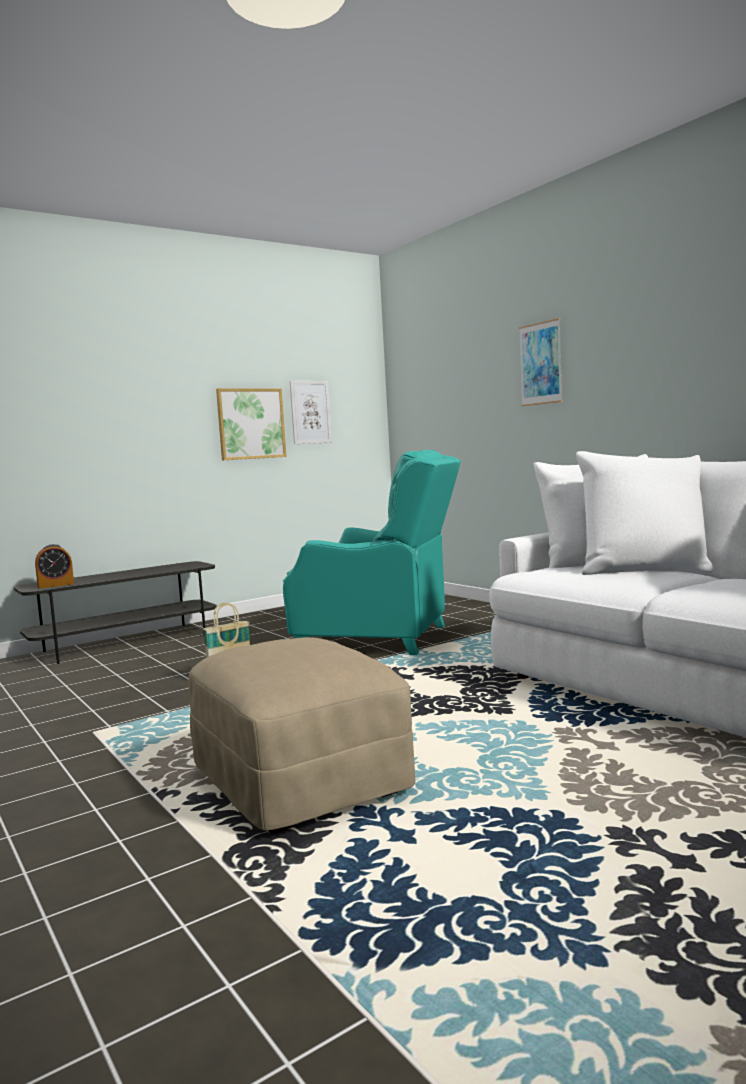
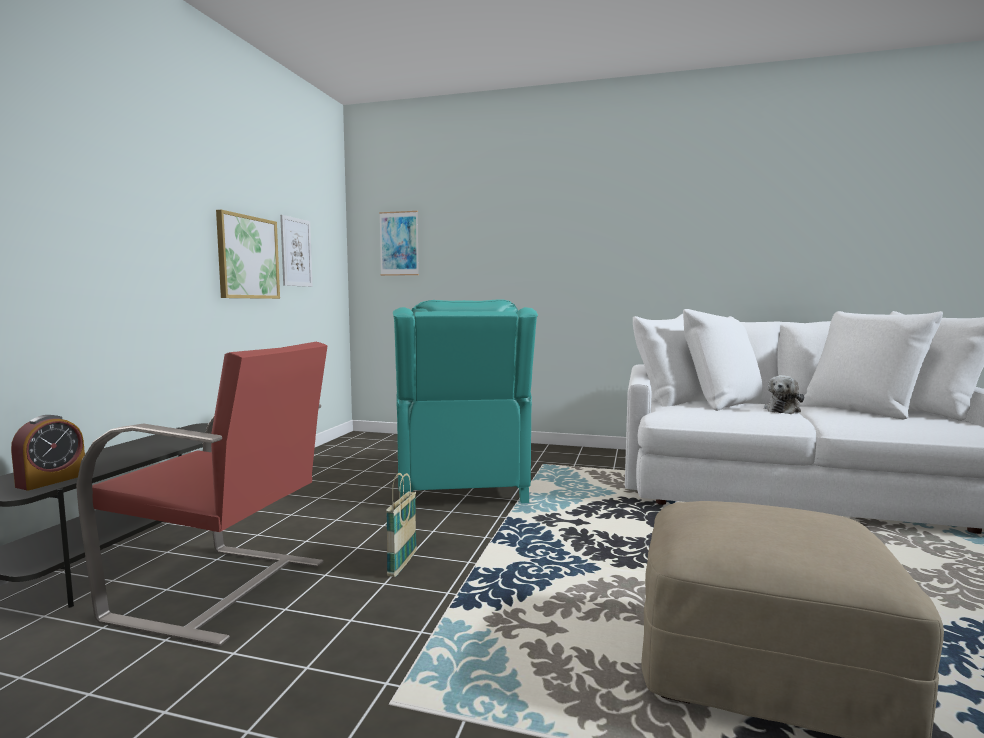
camera: 40 degrees left, 0 degrees up
(123, 670) = (223, 590): none -> red armchair
(379, 638) = (461, 487): turquoise armchair -> turquoise armchair turned 105 degrees clockwise
(541, 363) = (547, 233): picture -> picture (399, 243)
(666, 579) = (783, 410): none -> plush toy

